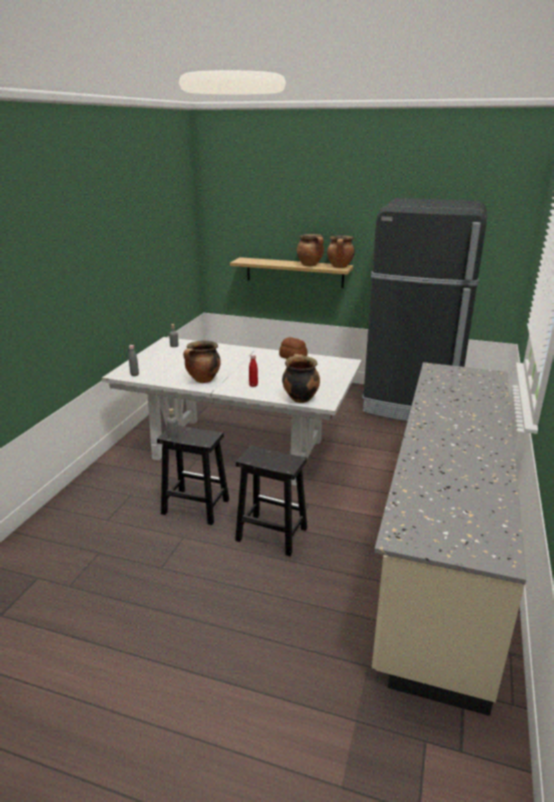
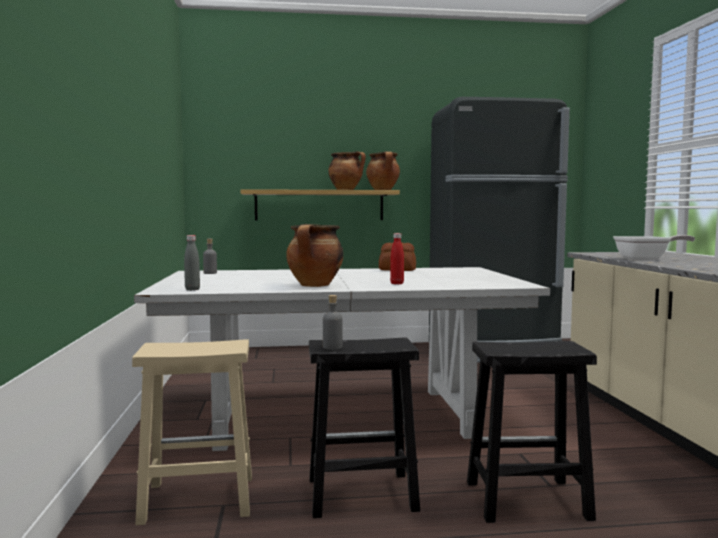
camera: 25 degrees left, 20 degrees down
(121, 489) = (196, 500): none -> beige stool
(300, 398) = (483, 285): cooking pot -> none
(436, 394) = (646, 259): none -> frying pan

